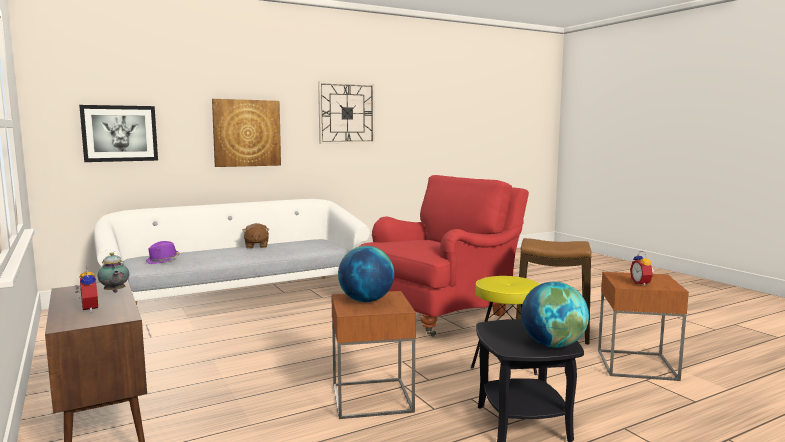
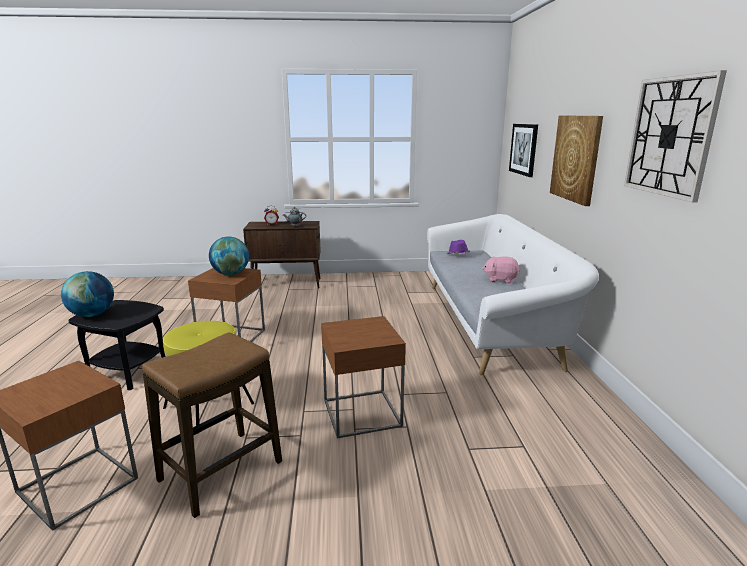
camera: 115 degrees right, 10 degrees up
(256, 246) = (500, 280): brown plush toy -> pink plush toy
(441, 313) = (361, 413): red armchair -> brown side table
(642, 283) = (51, 382): alarm clock -> none

